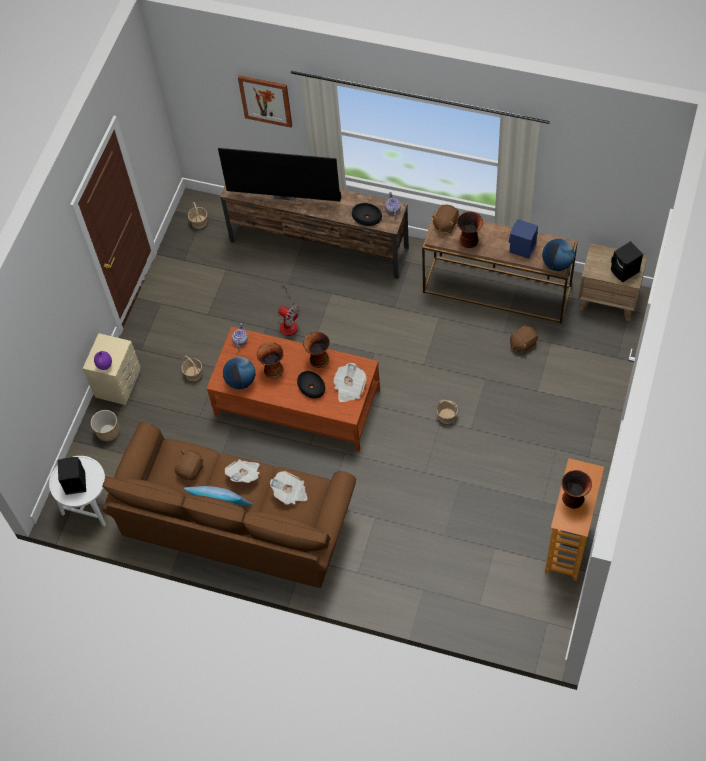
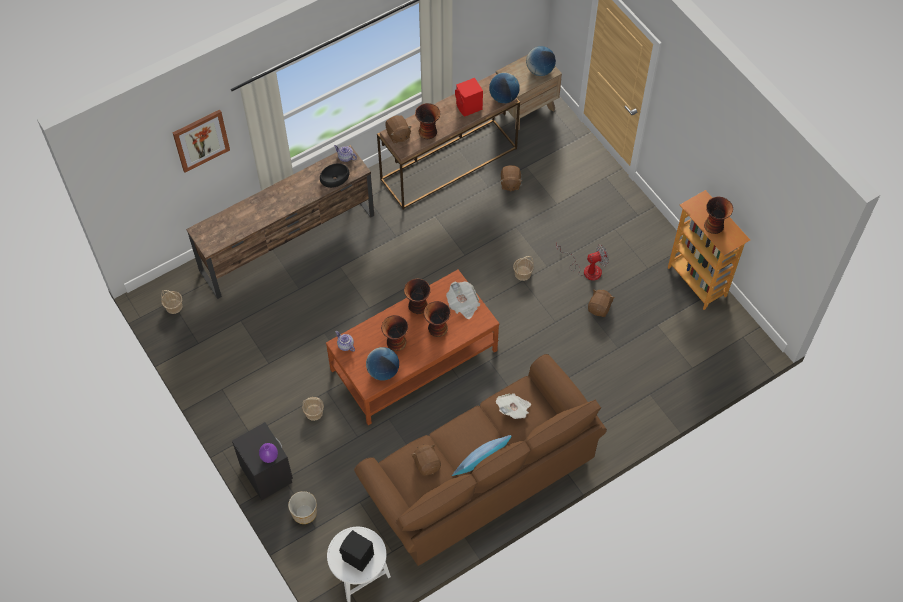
camera: 55 degrees left, 0 degrees up
(118, 384) = (266, 474): beige nightstand -> black nightstand
(245, 475) = (467, 430): newspaper -> none
(285, 193) = (253, 213): television -> none
(288, 322) = (335, 314): fan -> fan (586, 269)
(311, 387) = (437, 328): black bowl -> vase
(469, 494) = (599, 308): none -> brown plush toy
(522, 249) = (469, 107): blue speaker -> red speaker
(625, 271) = (540, 70): black speaker -> globe

